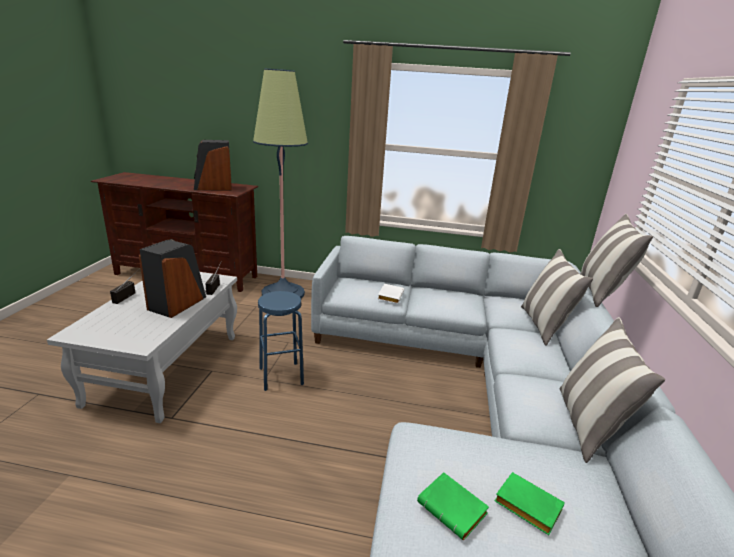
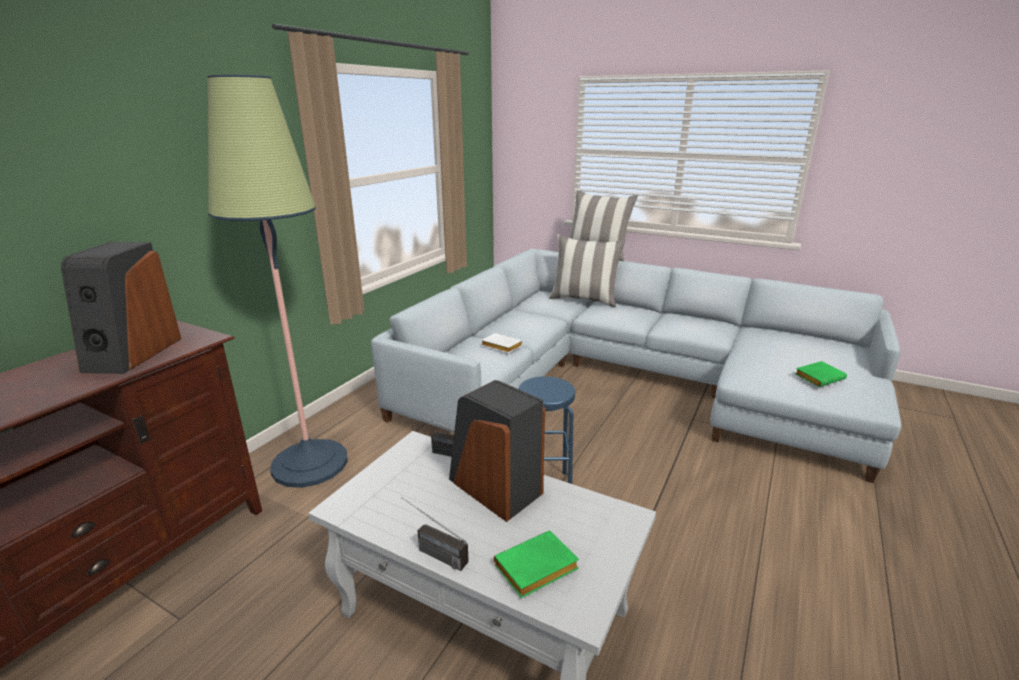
camera: 70 degrees left, 0 degrees up
(525, 506) = (806, 355): green book -> green book (535, 570)
(589, 425) = (717, 321): pillow -> none

